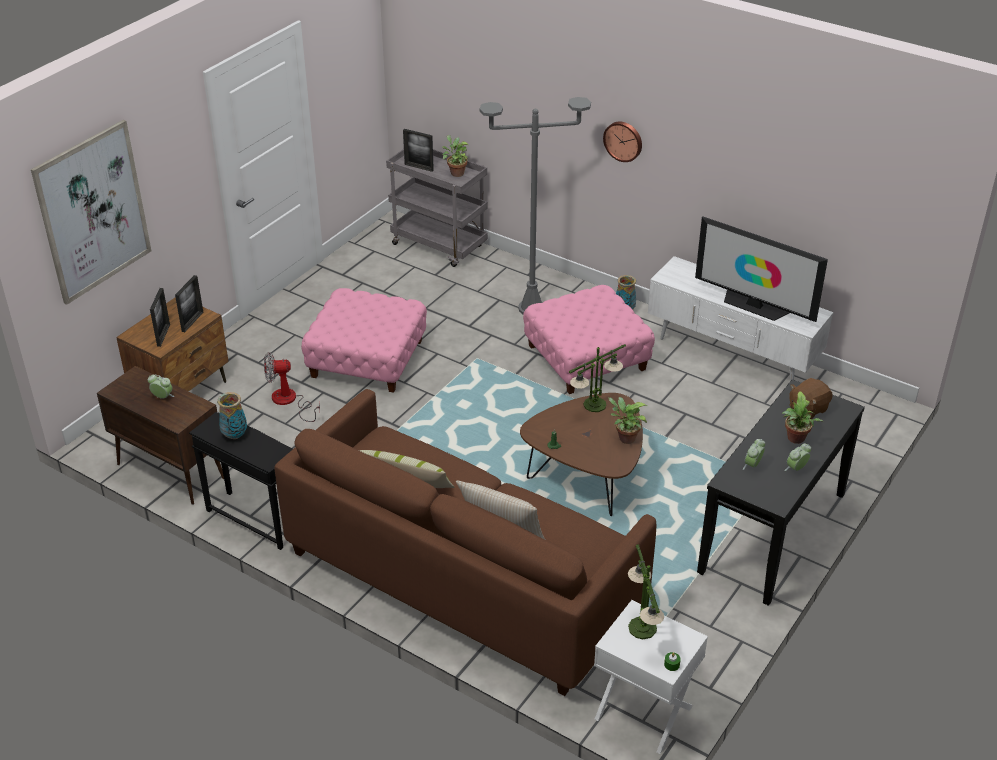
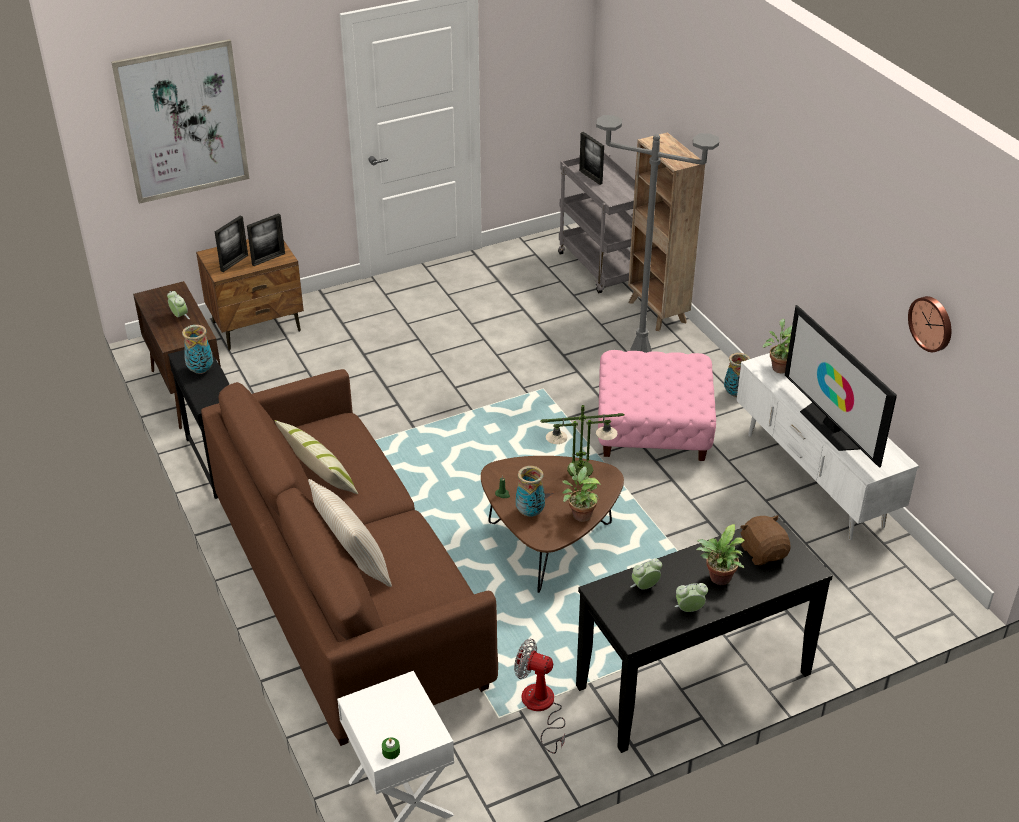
camera: 30 degrees right, 0 degrees up
(289, 401) = (338, 368): fan -> fan (541, 708)
(367, 359) = (440, 353): pink ottoman -> none
(456, 173) = (621, 193): potted plant -> potted plant (779, 367)
(513, 267) = (657, 313): none -> brown bookcase
(587, 451) = (530, 512): none -> vase
(623, 140) = (763, 199): wall clock -> wall clock (932, 323)
(642, 627) = (397, 702): table lamp -> none
(807, 409) = (763, 552): brown plush toy -> brown plush toy turned 75 degrees clockwise

